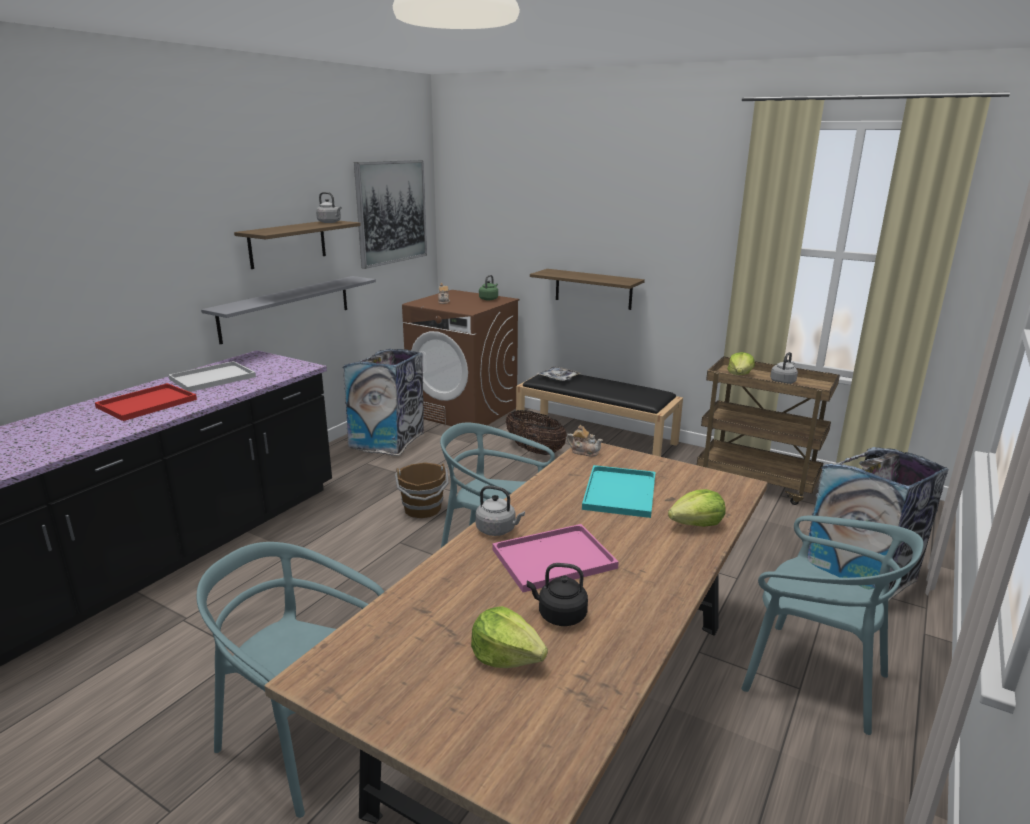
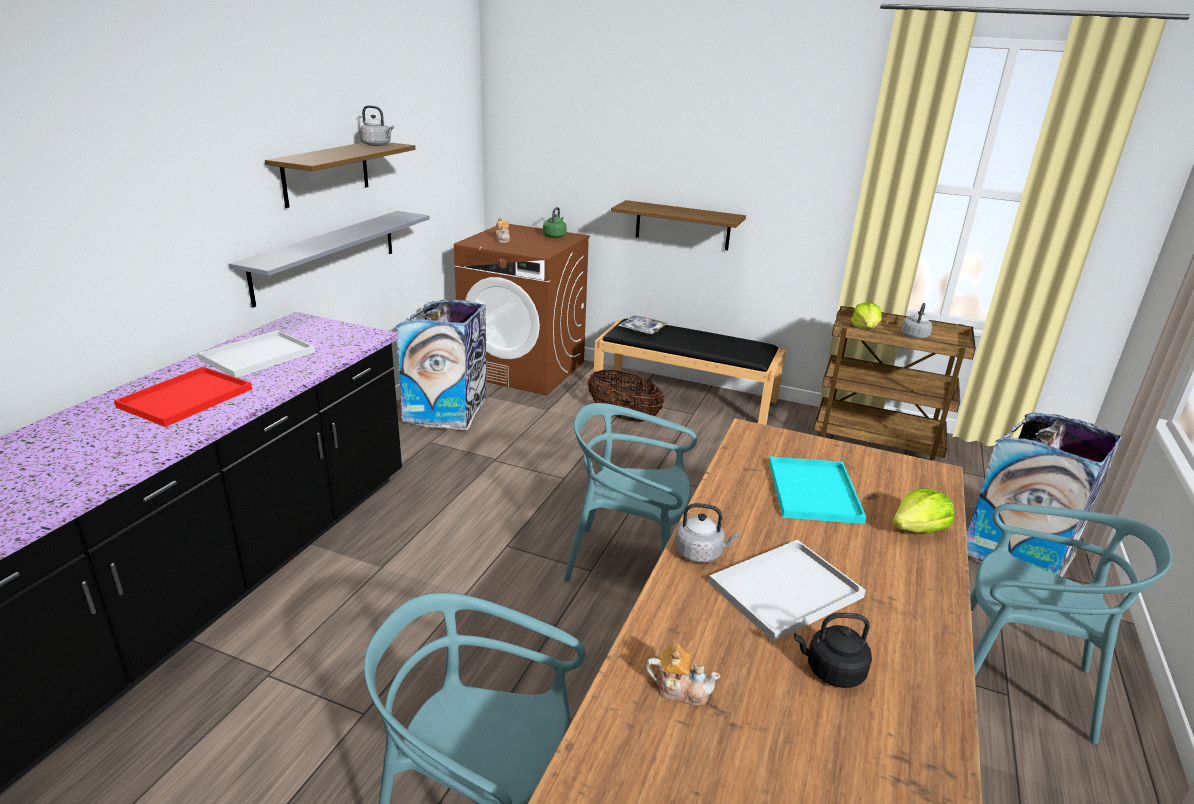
camera: 10 degrees left, 5 degrees up
(391, 212) = (437, 129): picture -> none
(423, 509) = (520, 500): brown bucket -> none
(506, 656) = (800, 738): lettuce -> none
(552, 560) = (784, 591): pink tray -> white tray
(584, 451) = (746, 437): teapot -> teapot (680, 689)

